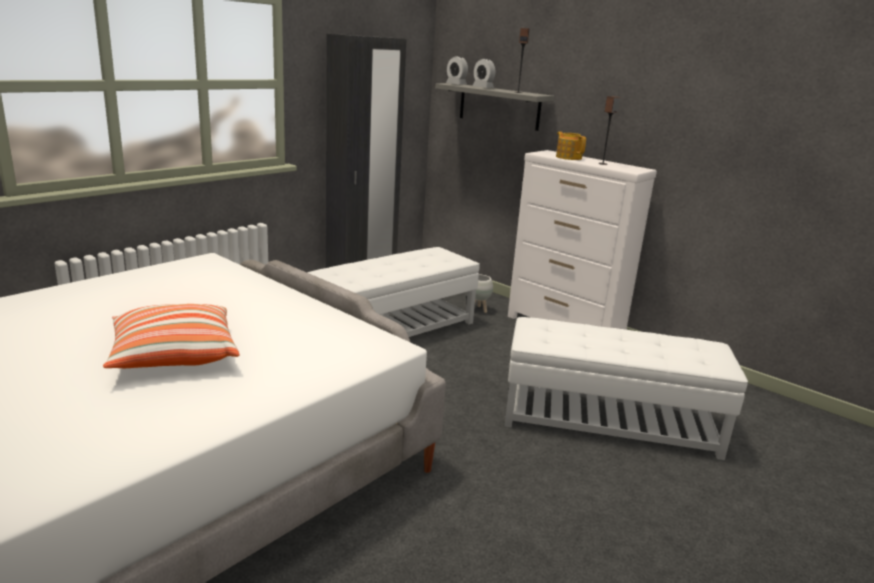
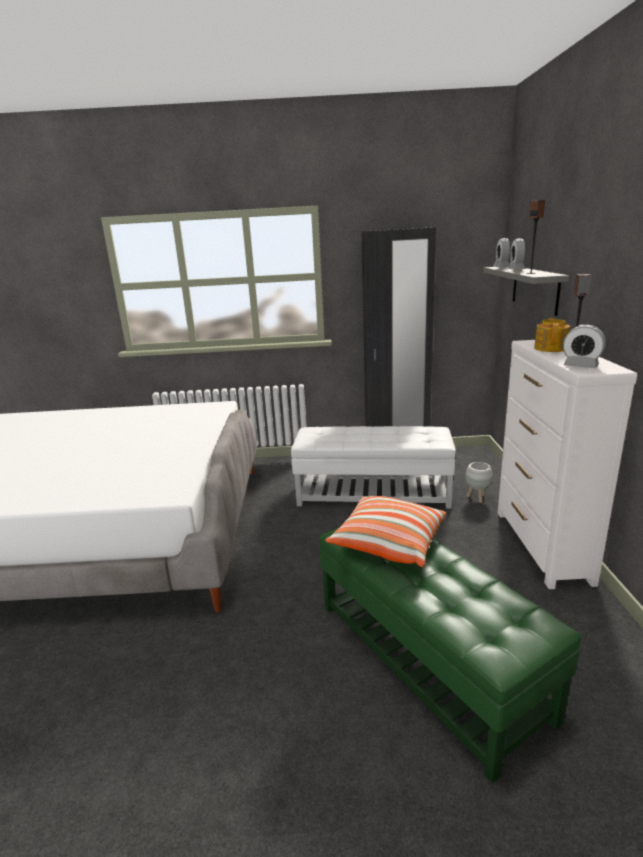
camera: 50 degrees right, 0 degrees up
(174, 355) = (79, 460): pillow -> pillow (388, 543)
(609, 422) = (426, 658): white ottoman -> green ottoman
(620, 168) = (580, 366): none -> alarm clock

